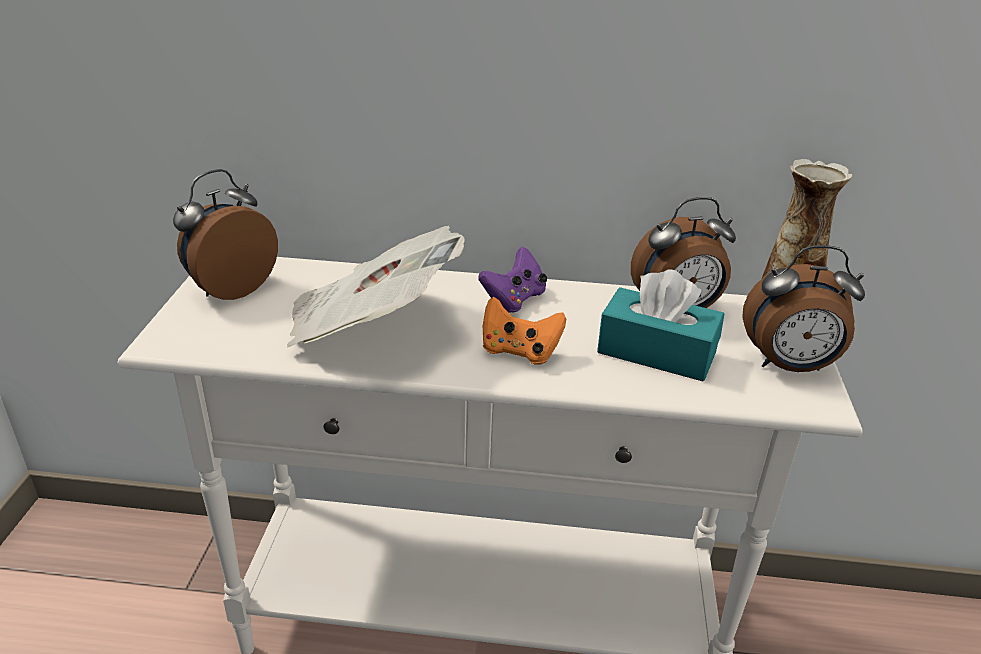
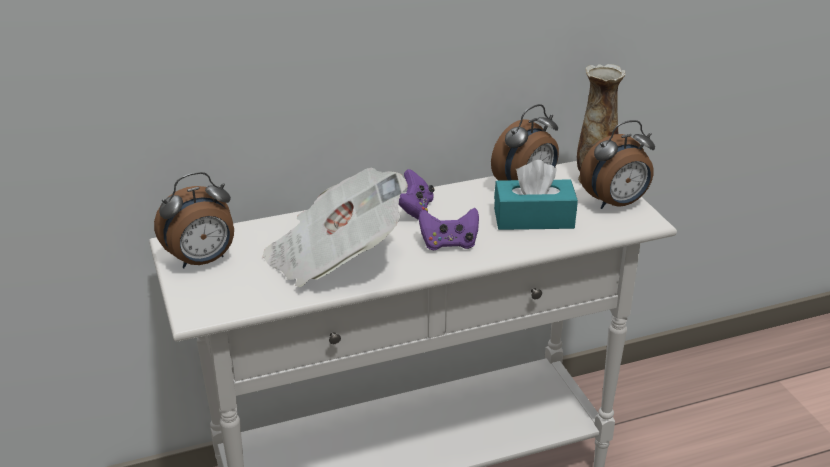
camera: 25 degrees left, 0 degrees up
(230, 288) = (202, 261): alarm clock -> alarm clock turned 135 degrees counterclockwise
(519, 351) = (449, 243): orange game controller -> purple game controller

